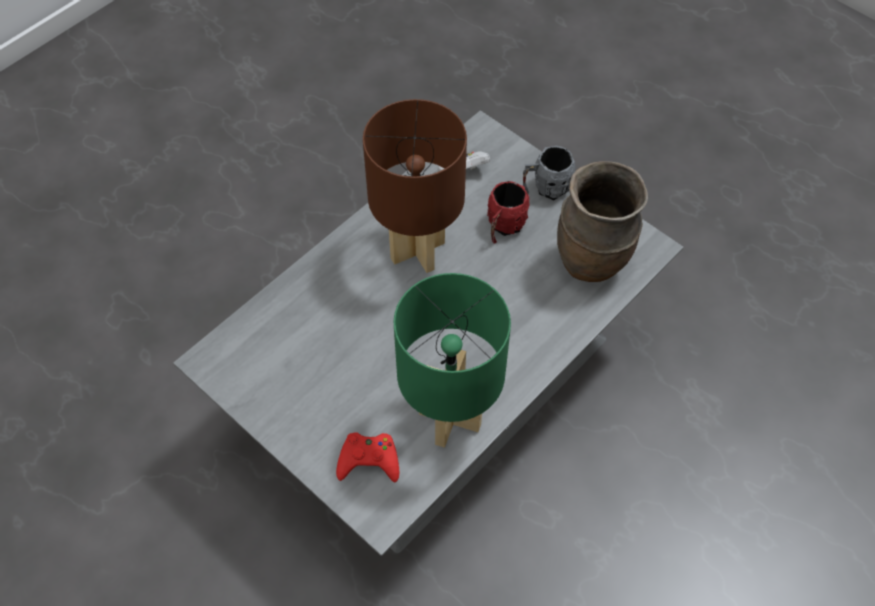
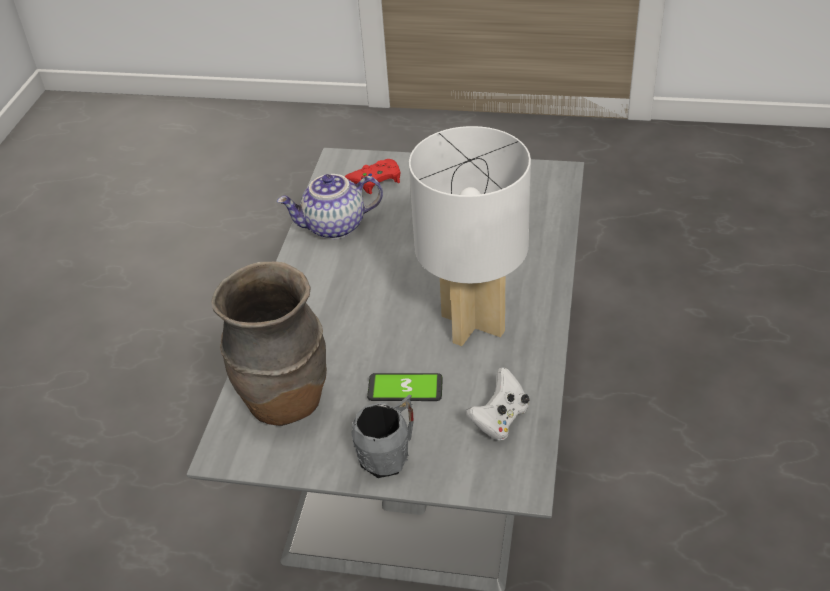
camera: 150 degrees right, 15 degrees down
(418, 250) = (472, 324): brown table lamp -> white table lamp
(449, 418) = (334, 227): green table lamp -> teapot
(503, 227) = (405, 388): red mug -> phone

